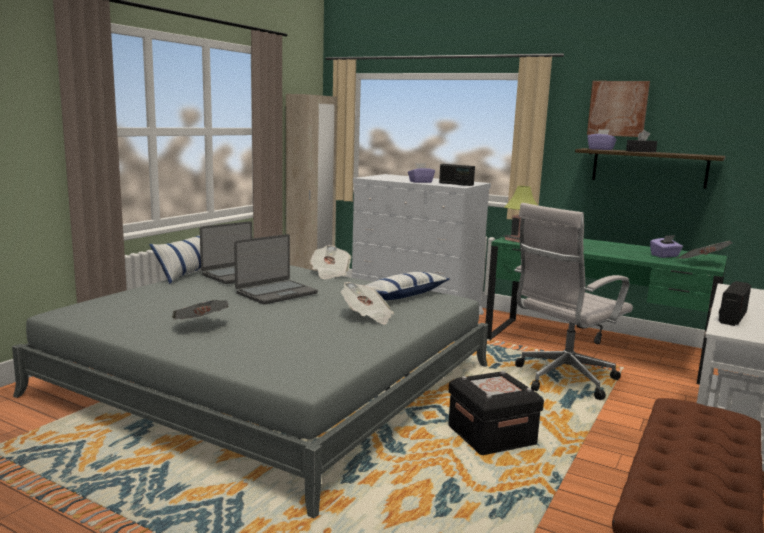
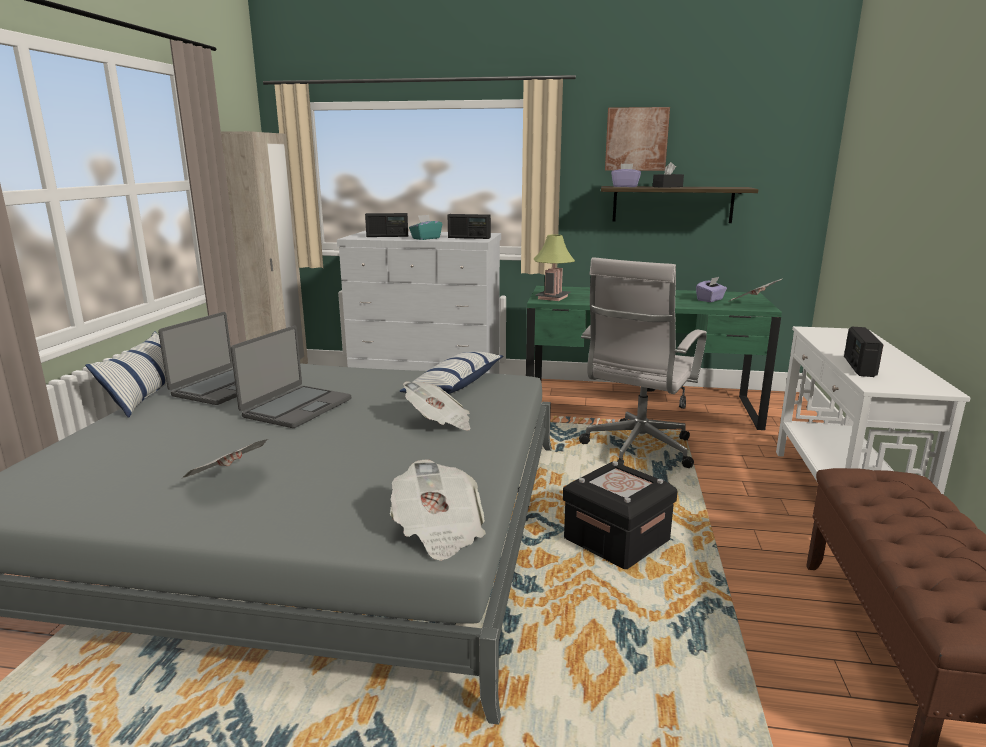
camera: 20 degrees left, 5 degrees up
(330, 274) = (341, 367): newspaper -> newspaper (438, 531)
(394, 178) = (387, 236): none -> radio
(420, 182) = (425, 238): purple tissue box -> turquoise tissue box

